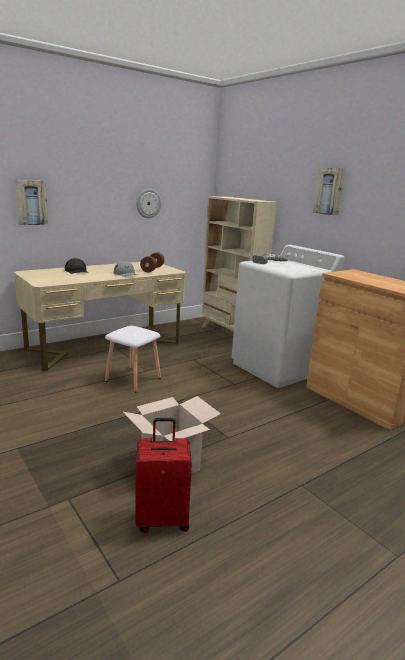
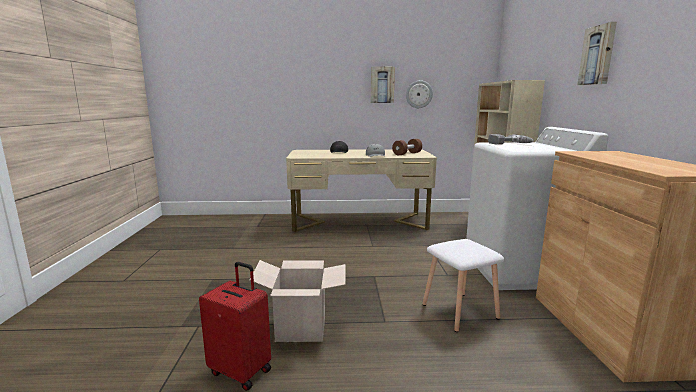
camera: 35 degrees right, 5 degrees down
(31, 202) = (310, 94): picture -> picture (382, 85)
(133, 380) = (352, 251): white stool -> white stool (459, 312)

